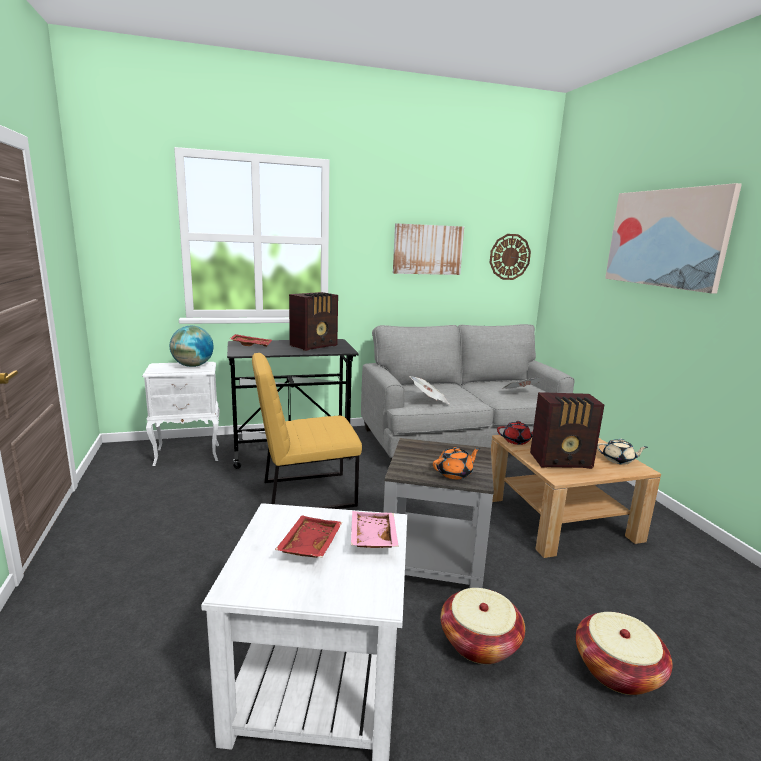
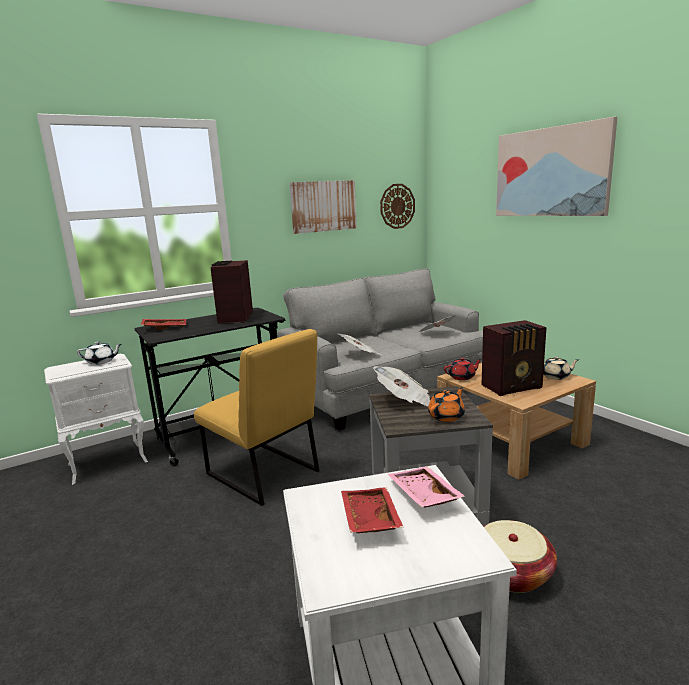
camera: 15 degrees left, 0 degrees up
(193, 366) = (101, 361): globe -> white teapot
(305, 493) = (264, 474): yellow chair -> yellow chair turned 105 degrees counterclockwise
(315, 346) = (234, 318): radio -> radio turned 150 degrees clockwise
(427, 451) = (404, 401): none -> newspaper
(617, 670) = (634, 561): basket -> none

